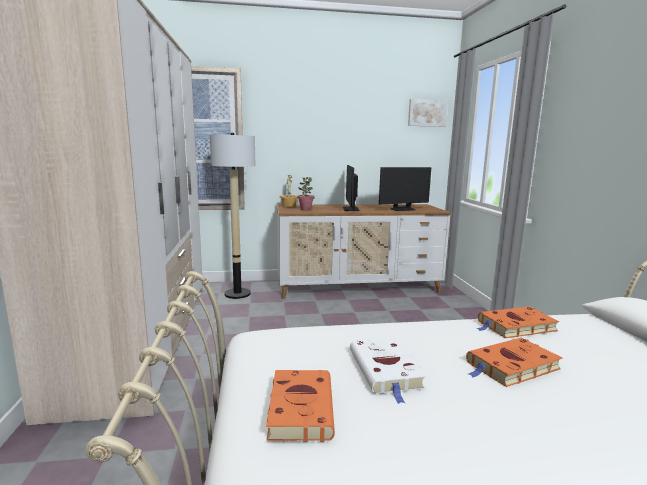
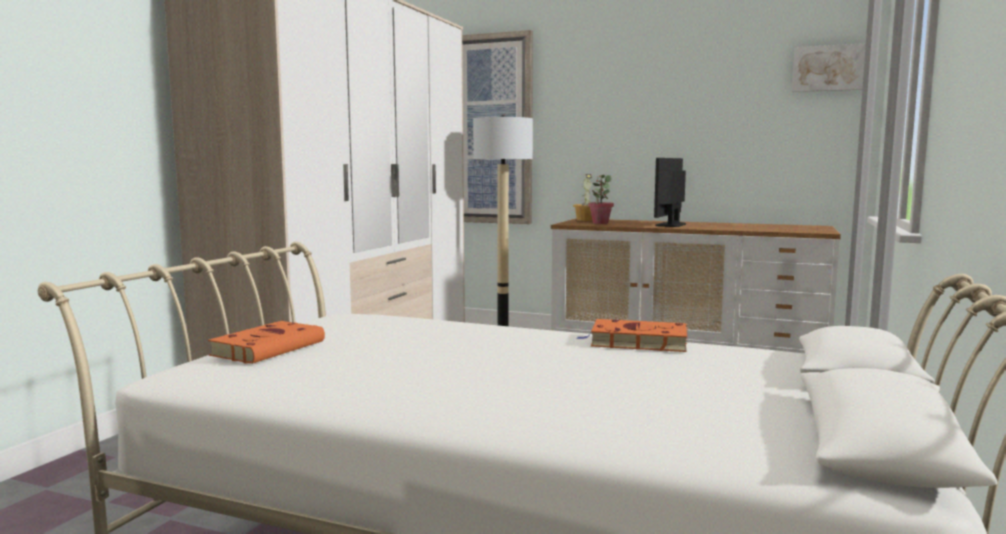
camera: 30 degrees right, 5 degrees down
(386, 371) = (392, 344): white book -> none
(402, 209) = (759, 228): monitor -> none
(511, 366) = (534, 362): orange book -> none

